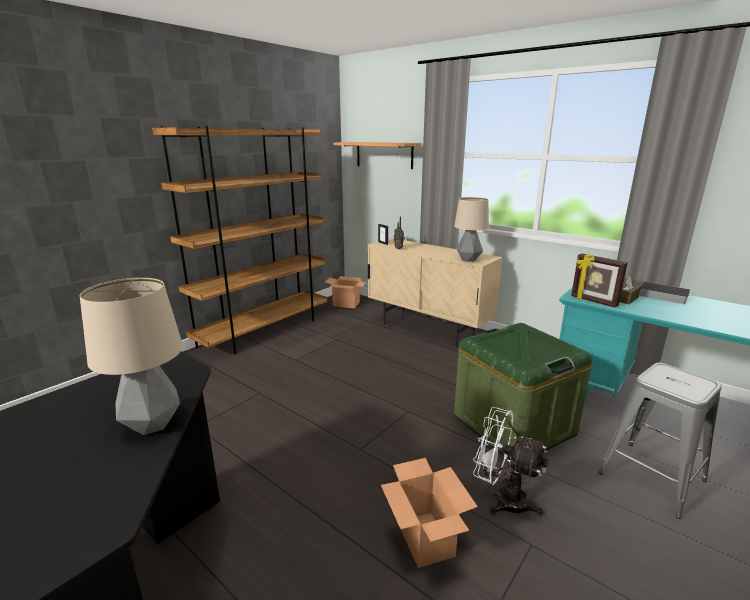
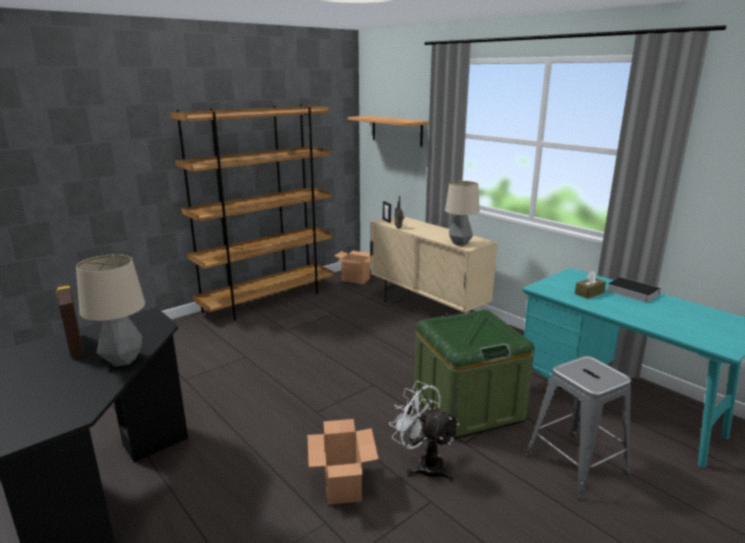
camera: 10 degrees right, 0 degrees up
(593, 301) = (553, 293): picture frame -> picture frame (75, 345)

